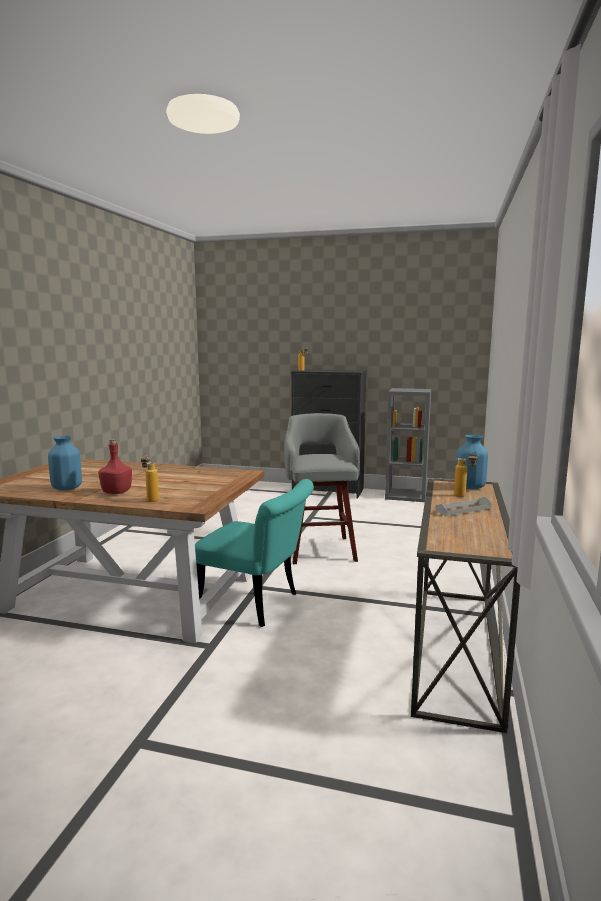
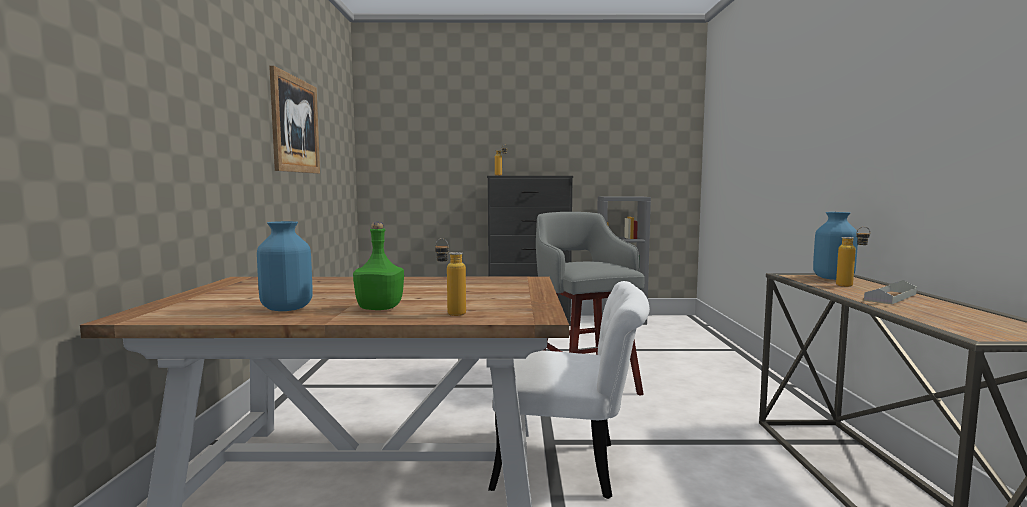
camera: 15 degrees left, 5 degrees down
(117, 492) = (380, 308): red bottle -> green bottle
(129, 341) = (295, 125): none -> picture
(257, 604) = (571, 466): turquoise chair -> white chair

